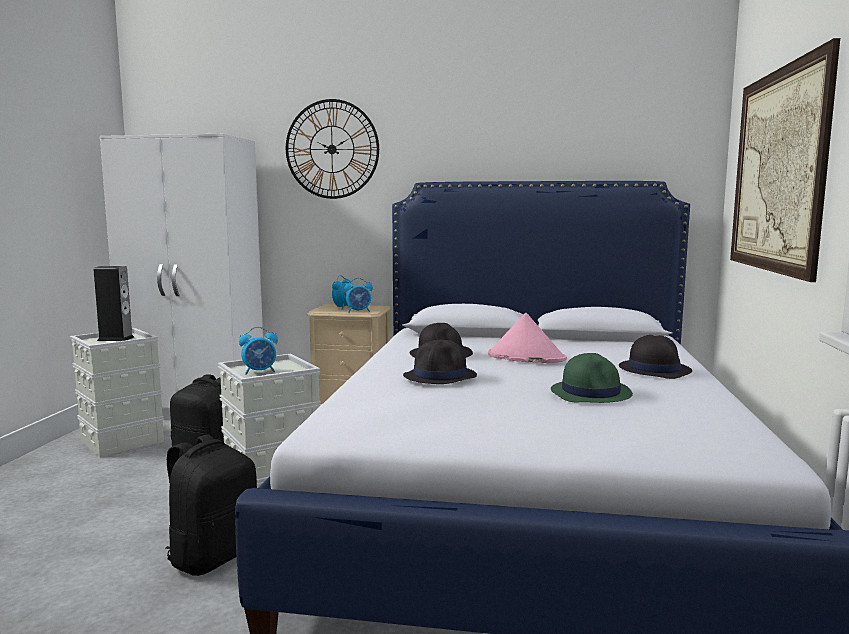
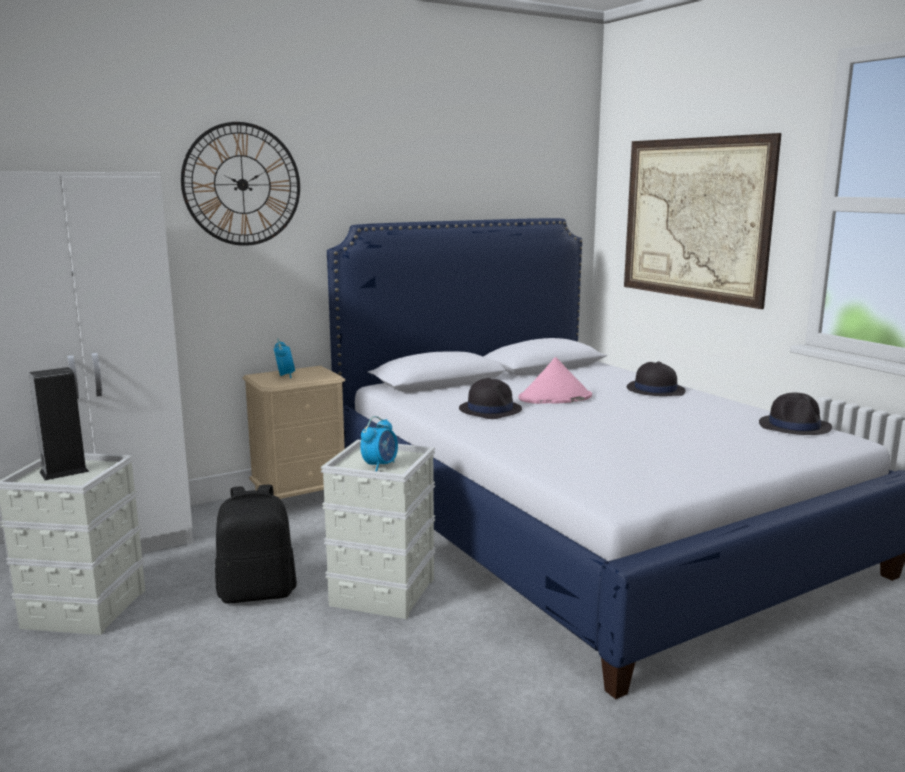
camera: 40 degrees left, 5 degrees up
(214, 556) = (452, 661): black backpack -> none
(359, 311) = (318, 378): alarm clock -> none
(440, 376) = (556, 430): black hat -> black hat (795, 426)
(591, 393) = (672, 418): green hat -> none

